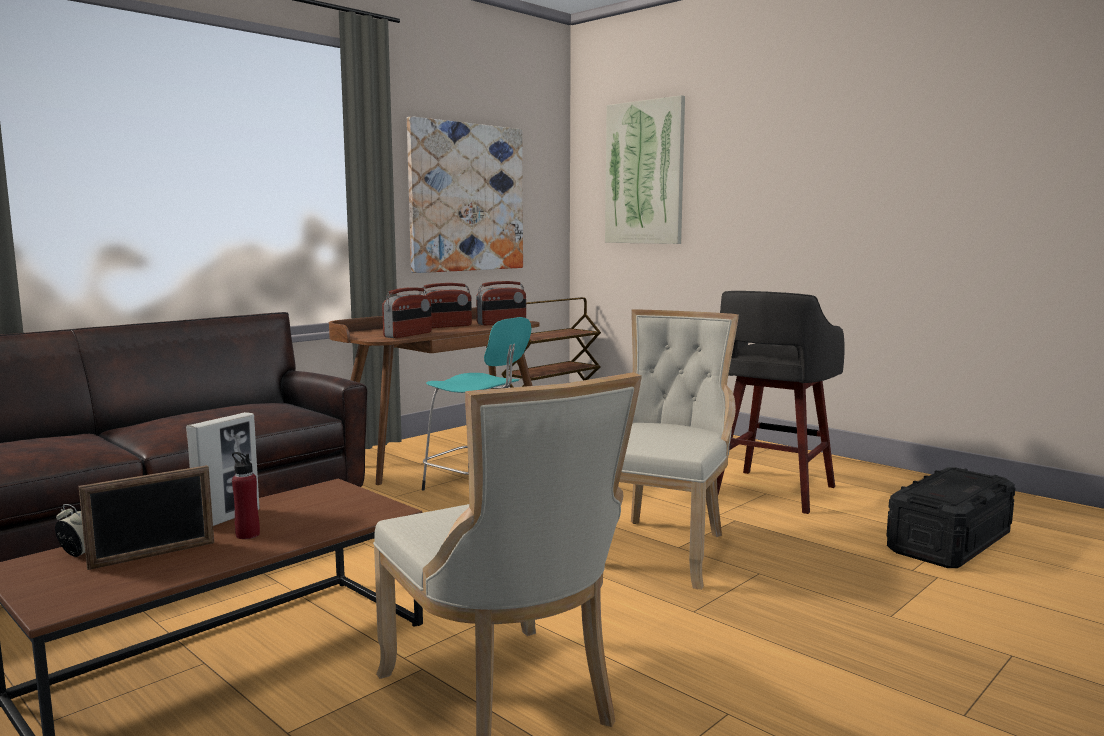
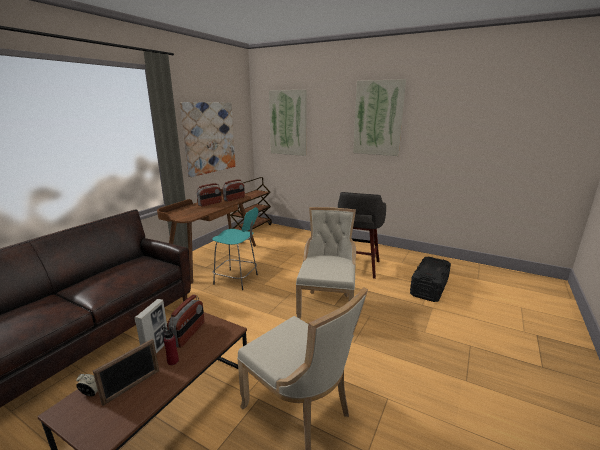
camera: 15 degrees left, 10 degrees up
(408, 335) = (197, 213): radio -> radio (188, 334)
(844, 145) = (378, 118): none -> picture

